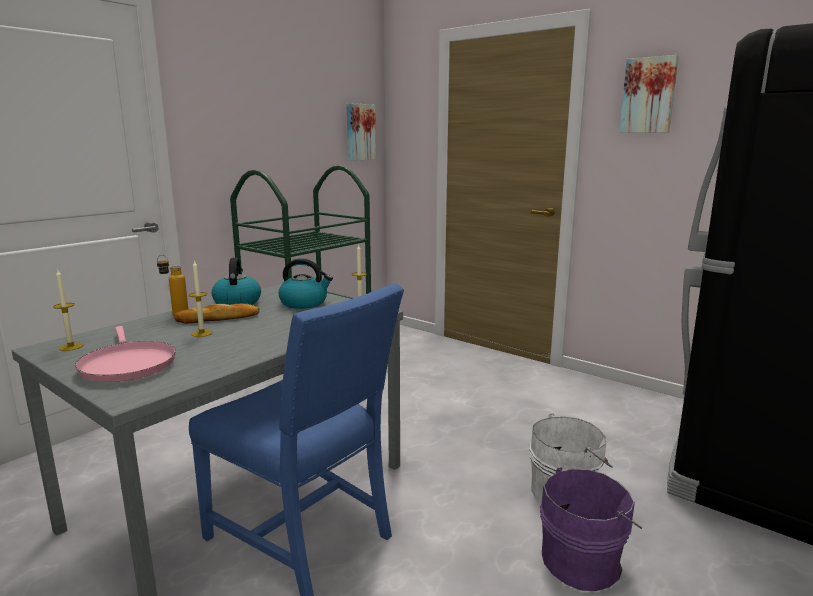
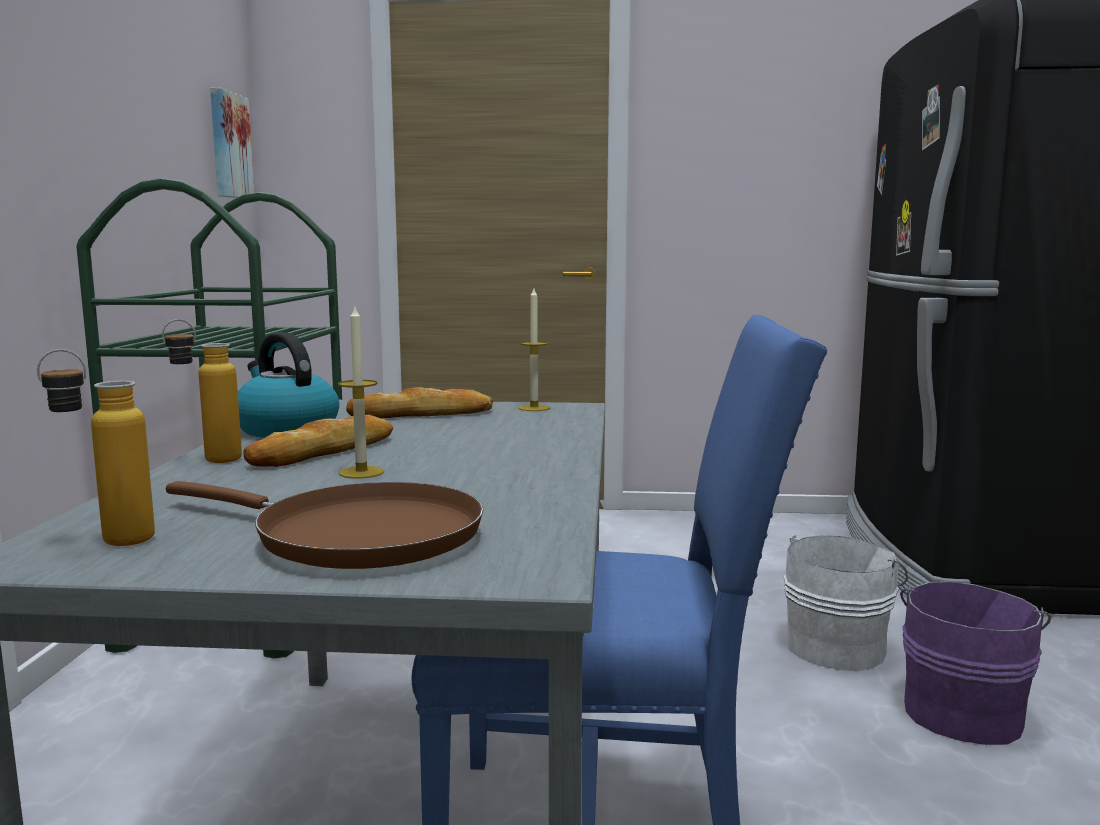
camera: 35 degrees left, 5 degrees down
(71, 347) = (106, 542): candle -> bottle
(127, 364) = (355, 535): pink frying pan -> brown frying pan
(304, 303) = (422, 414): kettle -> bread
(648, 95) = (722, 102): picture -> none

